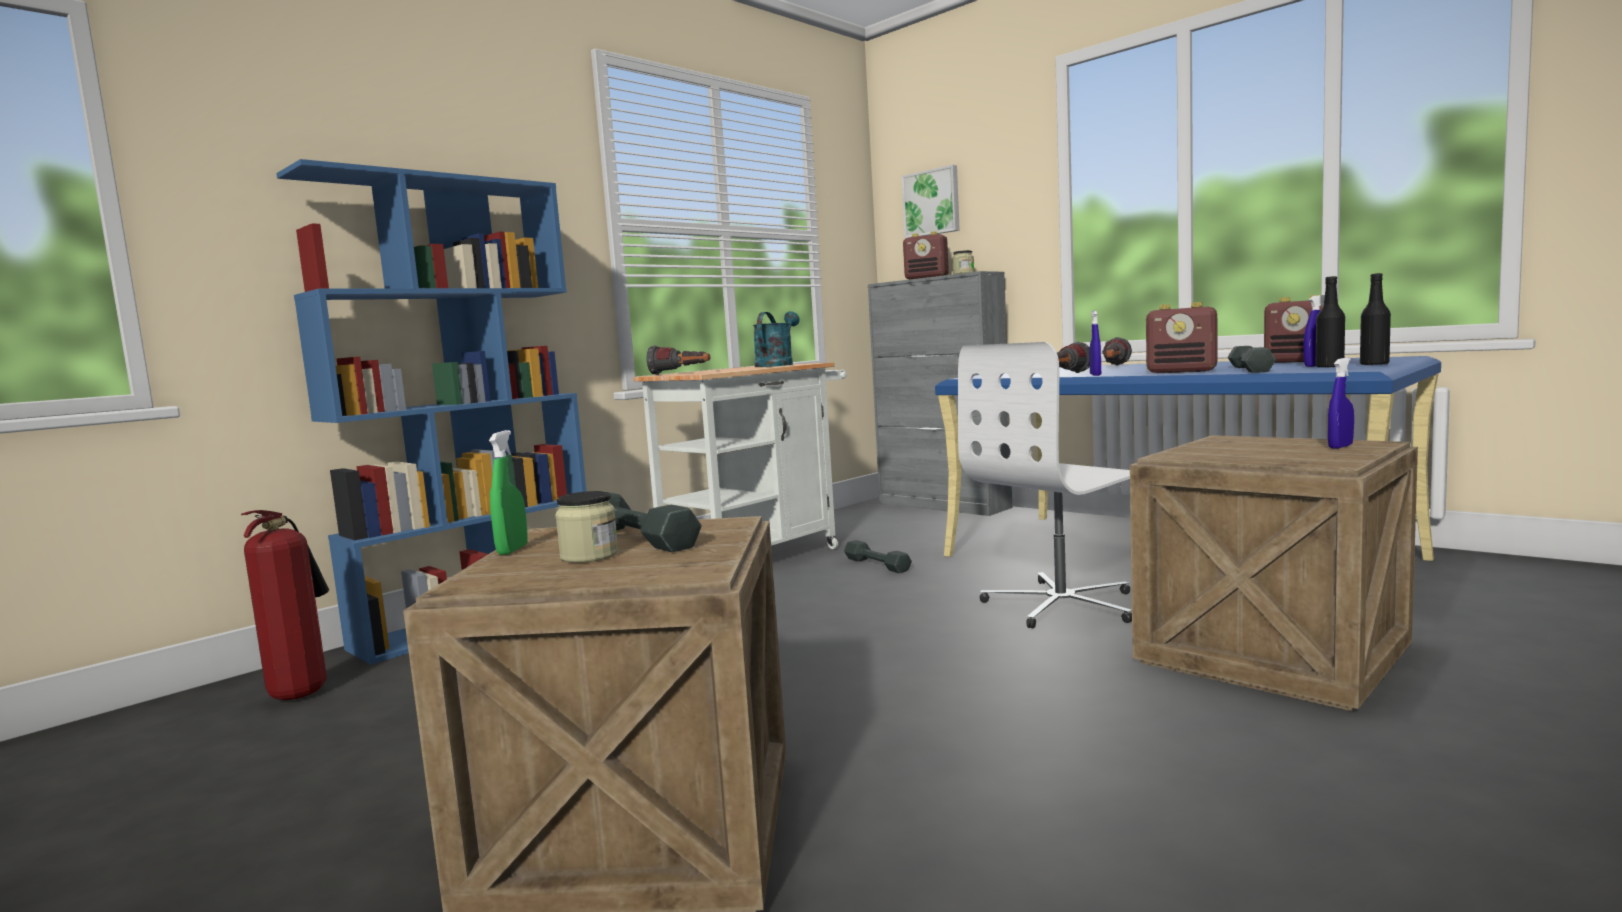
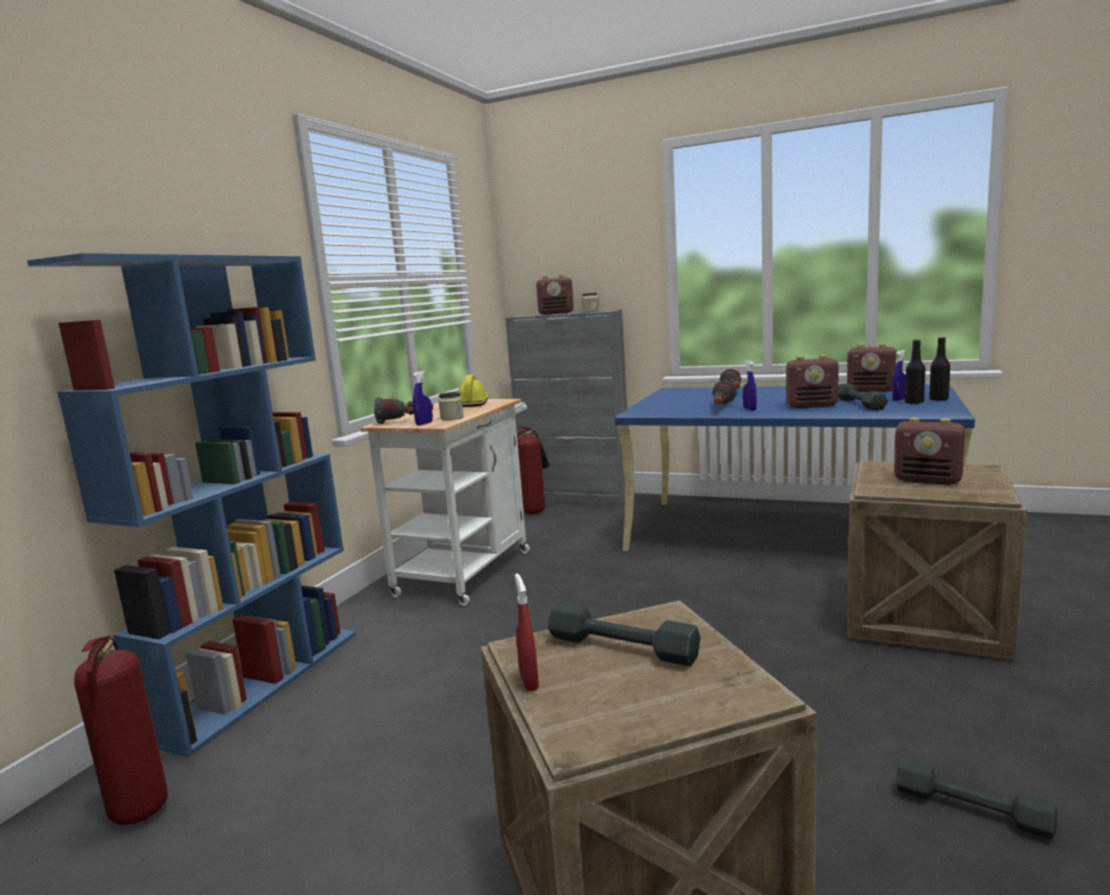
camera: 20 degrees left, 5 degrees up
(512, 550) = (529, 681): green spray bottle -> red spray bottle
(589, 555) = (620, 681): jar -> jar (452, 418)
(777, 365) = (473, 403): turquoise watering can -> yellow hard hat
(877, 565) = (578, 566): grey dumbbell -> grey dumbbell (971, 808)
(883, 515) = (535, 511): none -> fire extinguisher
(932, 203) = (554, 249): picture -> none
(1062, 605) = (753, 590): white office chair -> none
(1267, 450) = (928, 480): none -> radio
(1340, 446) = (968, 474): blue spray bottle -> blue spray bottle (424, 423)

